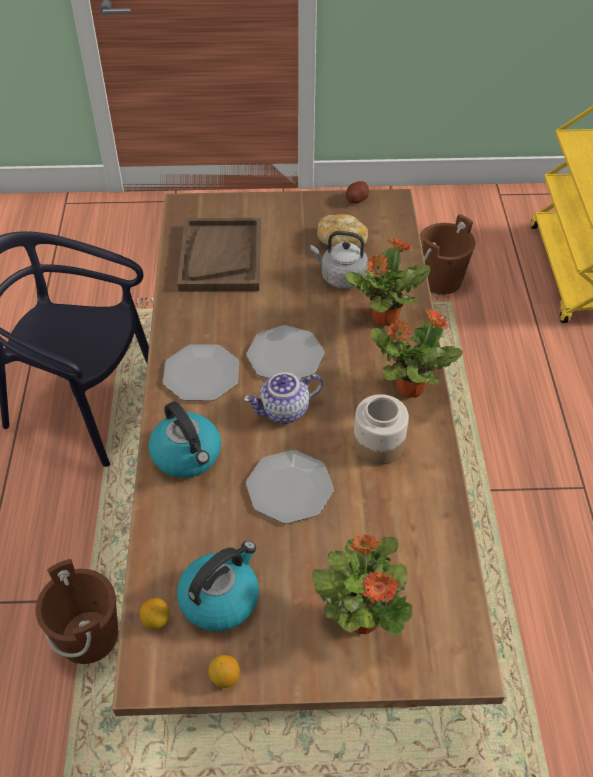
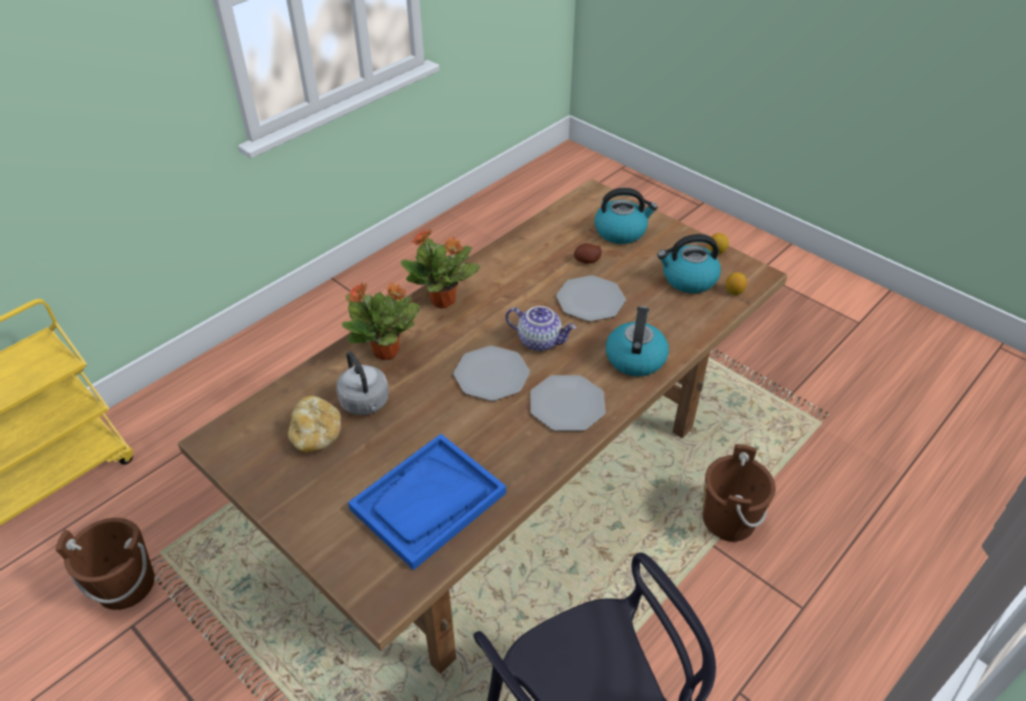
camera: 135 degrees left, 5 degrees down
(220, 257) = (428, 501): brown tray -> blue tray
(356, 199) = (234, 468): potato -> potato (587, 260)
(362, 617) = (621, 231): potted plant -> kettle
(377, 444) = (509, 287): jar -> none

